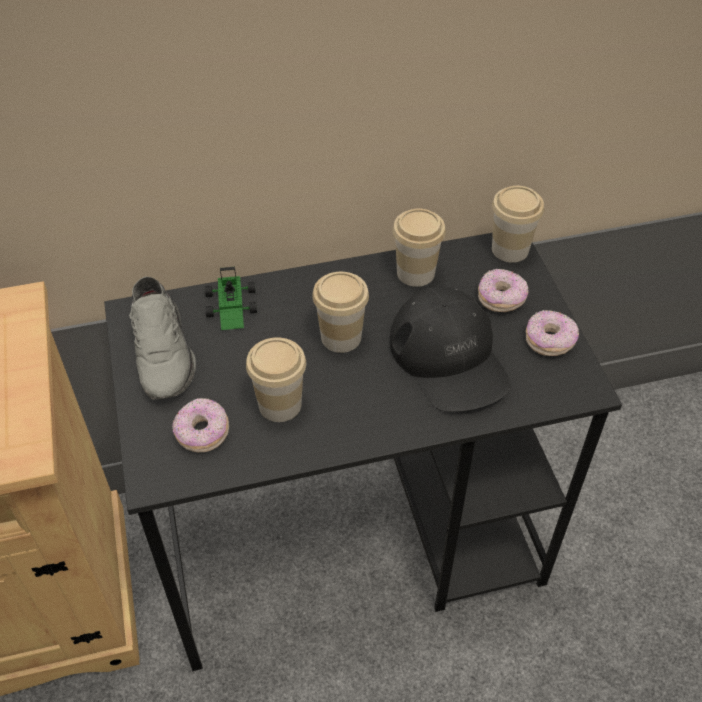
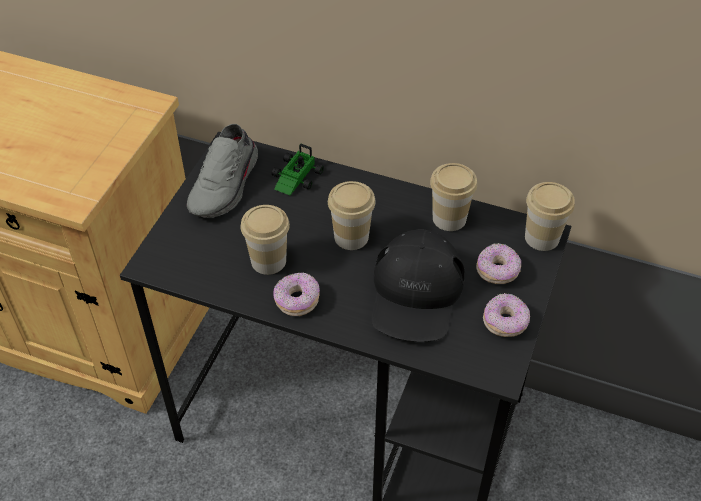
camera: 35 degrees right, 0 degrees up
(202, 433) = (203, 252): donut -> donut (297, 300)

